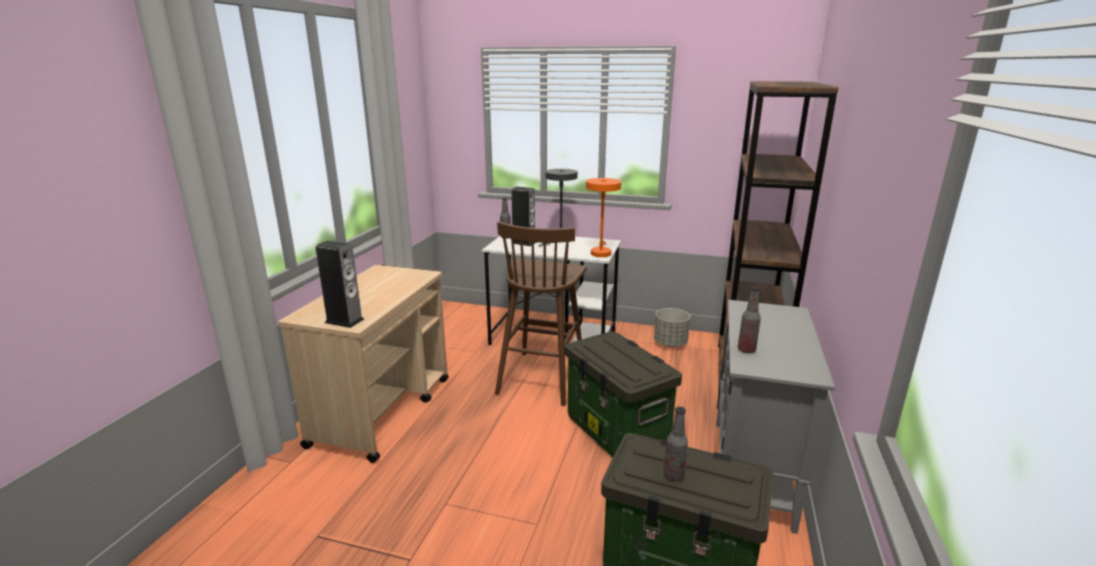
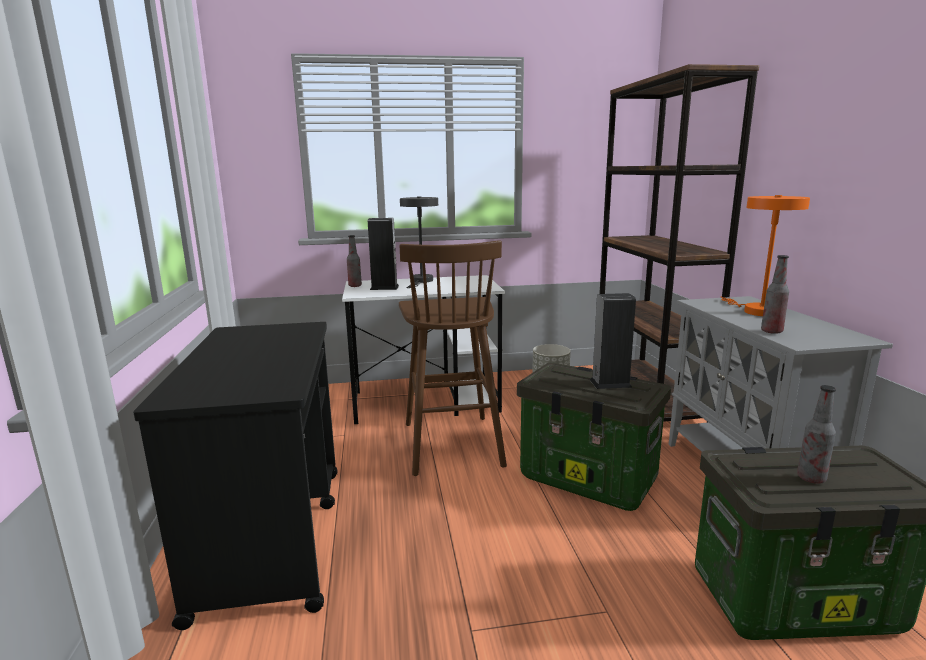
camera: 25 degrees left, 5 degrees down
(344, 321) = (257, 390): speaker -> speaker (610, 383)
(383, 410) = (273, 536): beige cart -> black cart
(600, 252) = (484, 285): orange table lamp -> orange table lamp (756, 311)

